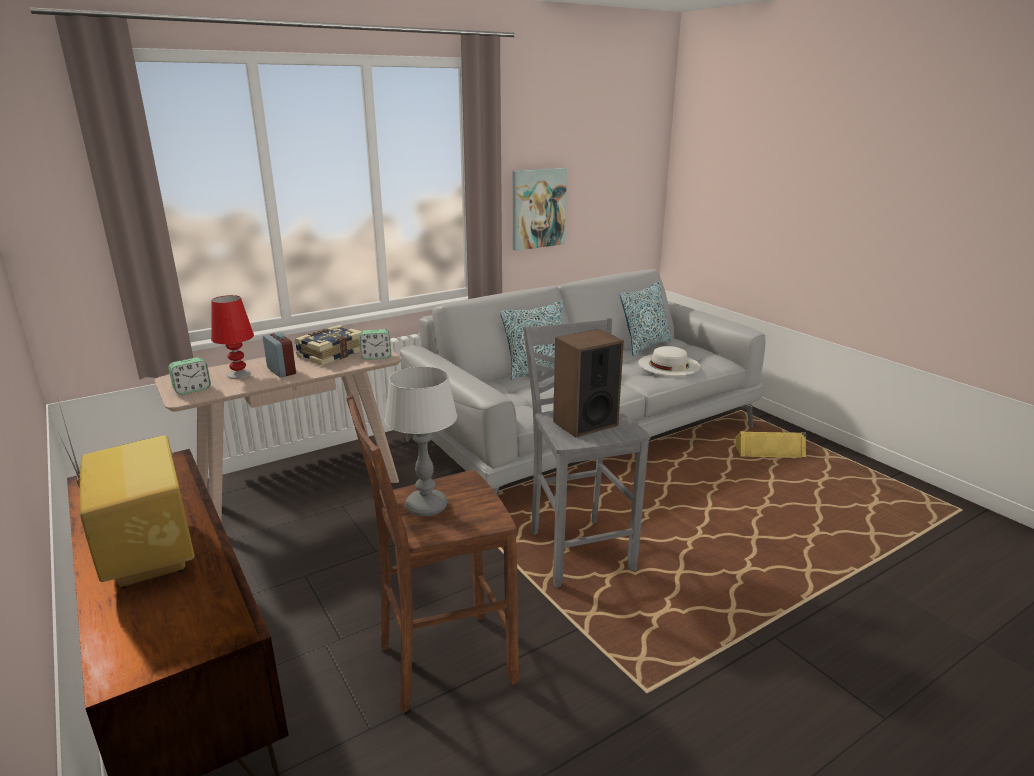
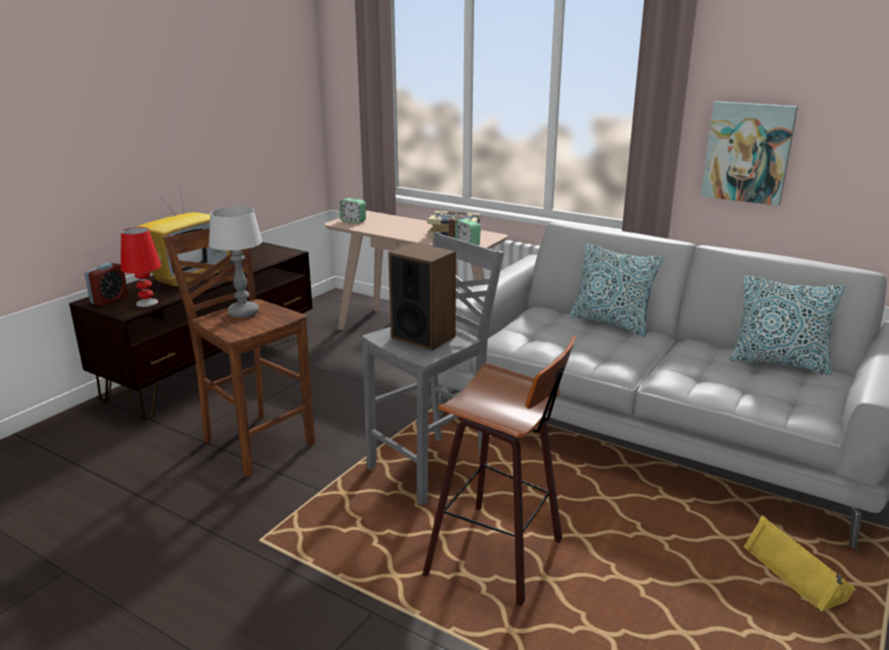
camera: 65 degrees right, 0 degrees up
(239, 375) = (388, 223): red table lamp -> red table lamp (146, 303)
(281, 371) = (406, 230): alarm clock -> alarm clock (109, 300)
(669, 364) = (737, 384): white hat -> none
(720, 550) = (500, 556): none -> stool

